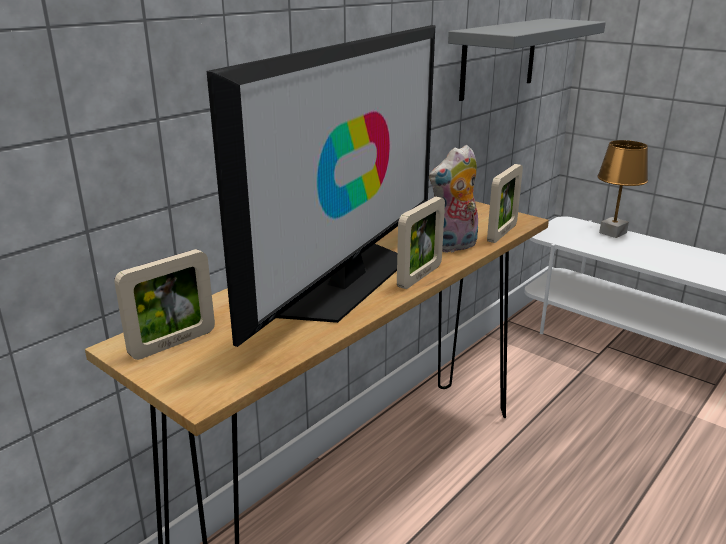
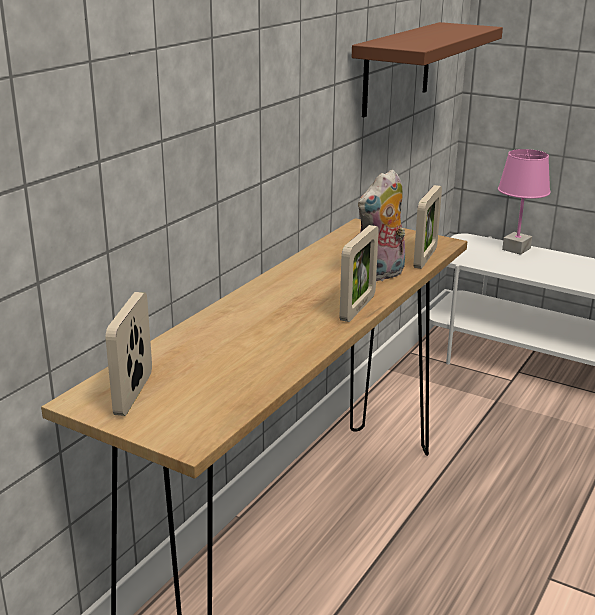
camera: 10 degrees left, 0 degrees up
(173, 343) = (133, 394): picture frame -> picture frame turned 150 degrees clockwise
(347, 281) = (286, 318): television -> none
(499, 58) = (397, 68): grey shelf -> brown shelf
(612, 232) = (516, 249): brown table lamp -> pink table lamp

